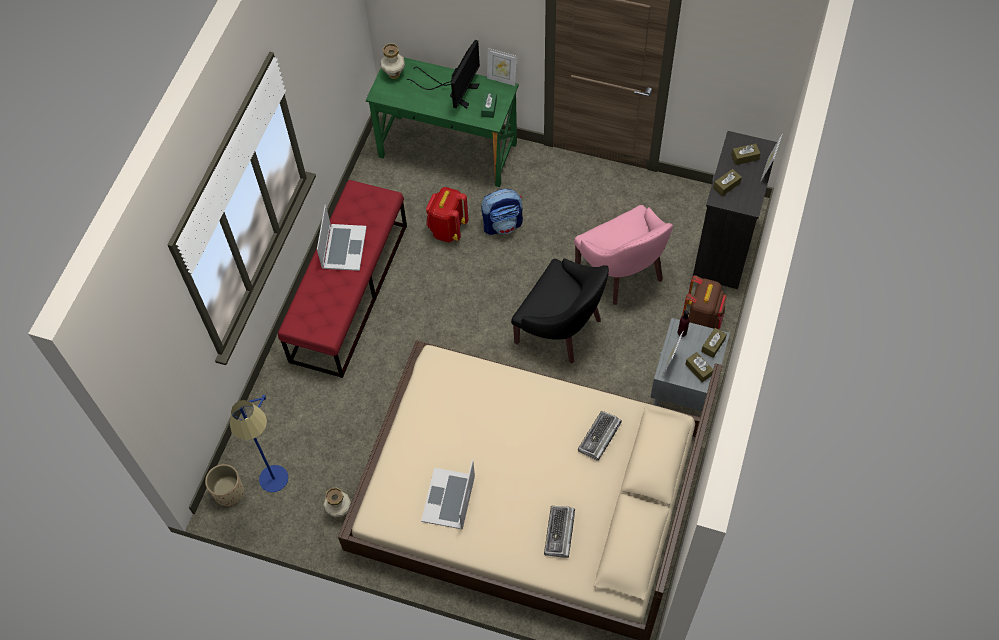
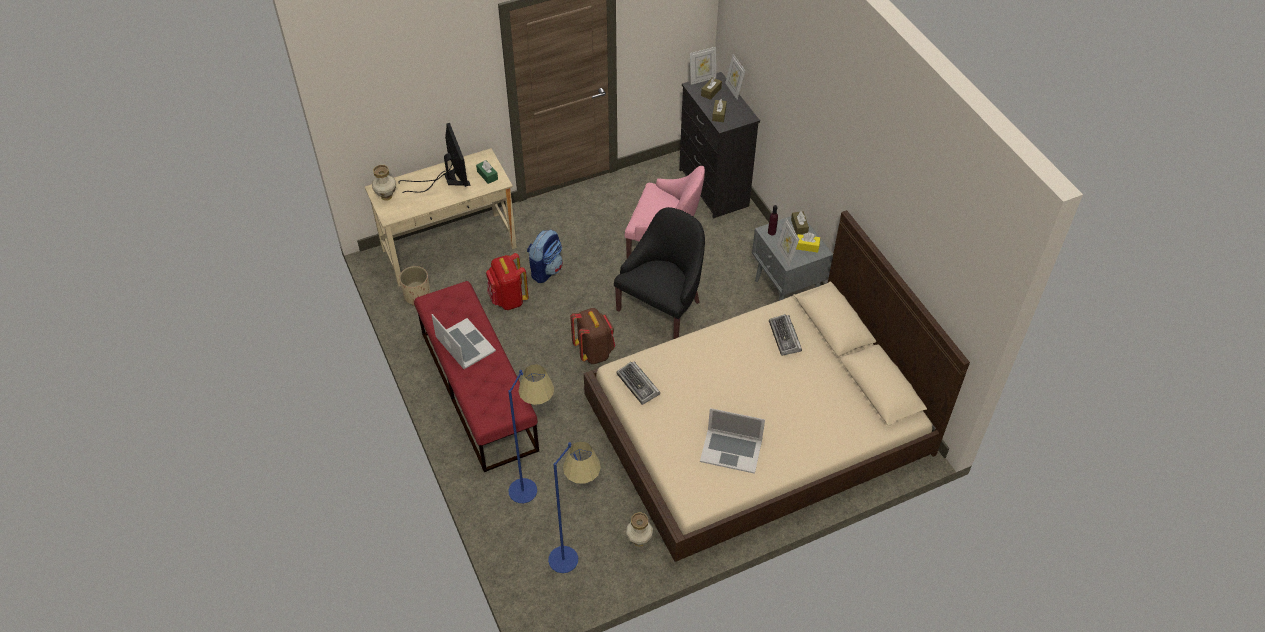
camera: 45 degrees left, 10 degrees down
(229, 492) = (538, 597): beige planter -> beige planter (417, 296)
(308, 408) = (536, 491): none -> blue floor lamp
(448, 150) = (449, 248): green desk -> beige desk
(449, 498) = (731, 450): laptop -> laptop turned 45 degrees counterclockwise
(502, 79) = (475, 152): picture frame -> picture frame (702, 79)
(559, 533) = (827, 414): keyboard -> keyboard (638, 385)
(561, 328) = (662, 307): black armchair -> black armchair turned 45 degrees counterclockwise
(698, 369) = (807, 246): brown tissue box -> yellow tissue box
(701, 320) = (748, 239): brown backpack -> brown backpack (594, 352)

